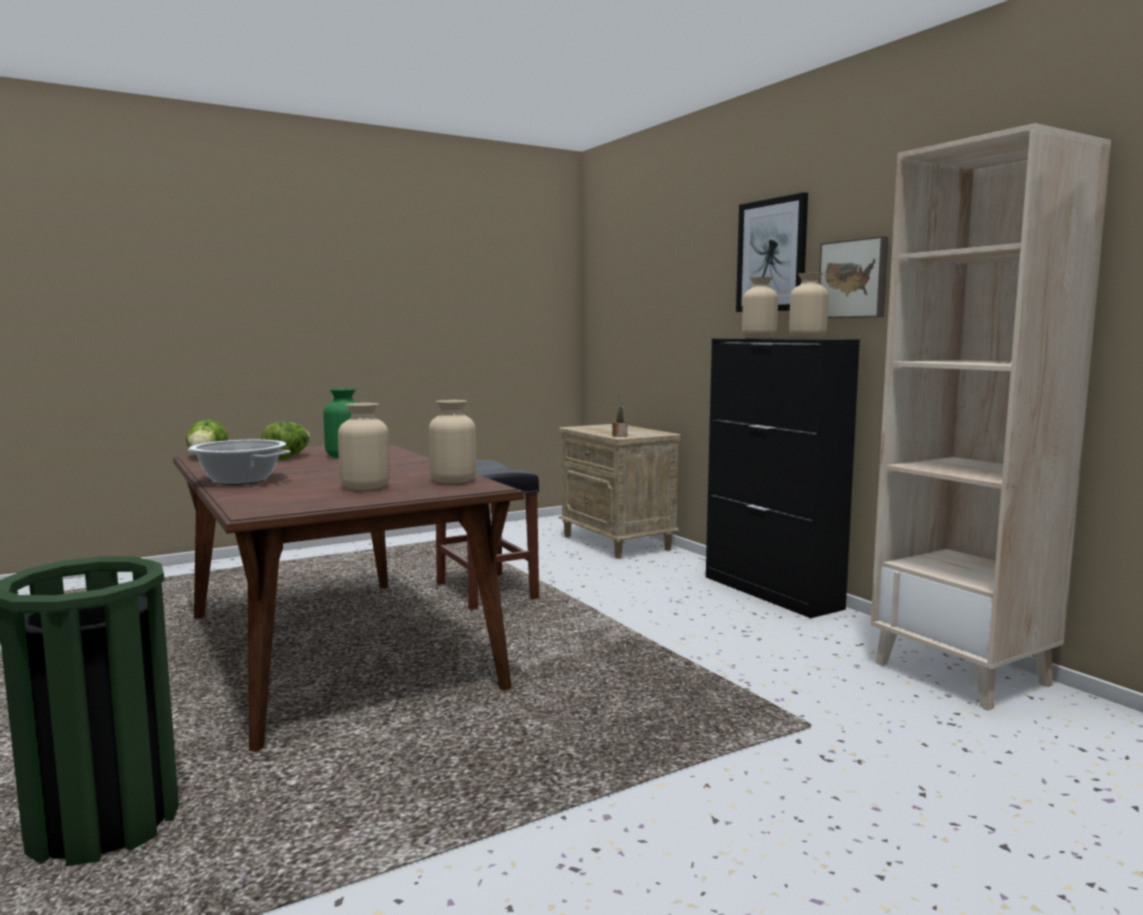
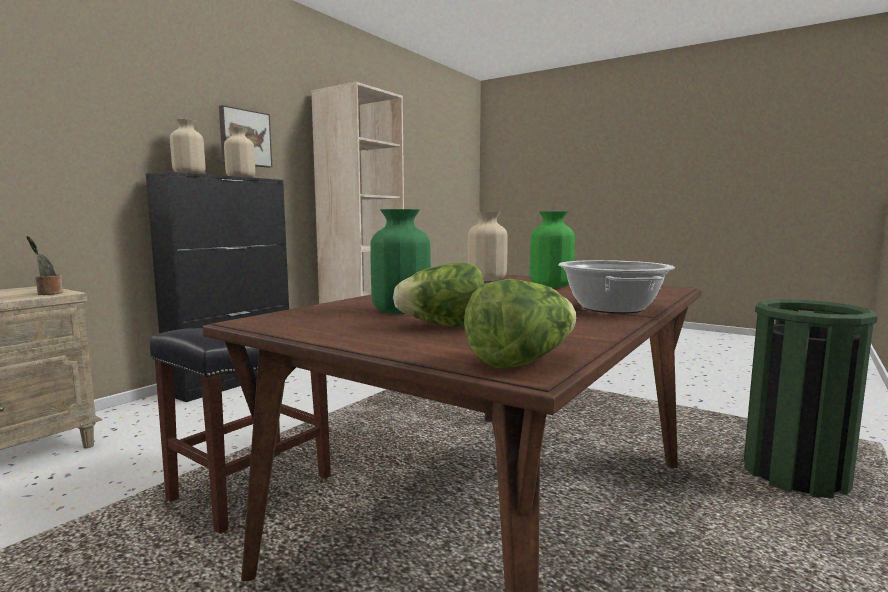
camera: 115 degrees left, 0 degrees up
(365, 487) = (551, 286): beige vase -> green vase
(772, 255) = (160, 99): picture -> none

